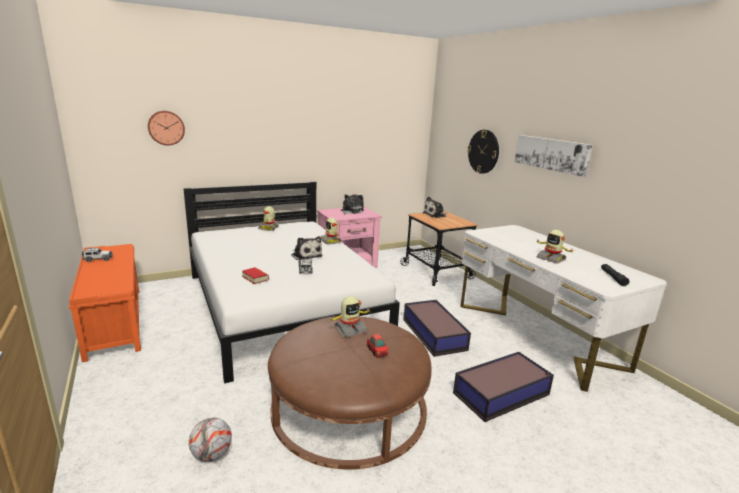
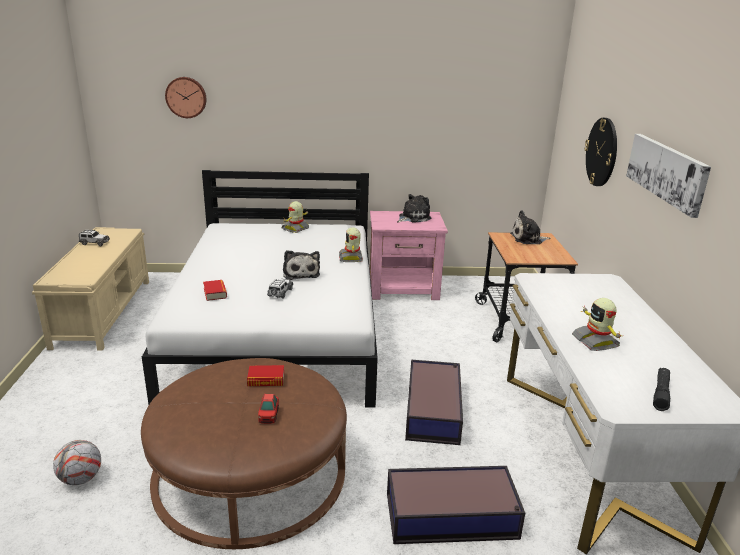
camera: 25 degrees right, 5 degrees up
(114, 321) = (103, 312): orange bench -> beige bench
(349, 329) = (266, 380): toy robot -> book

